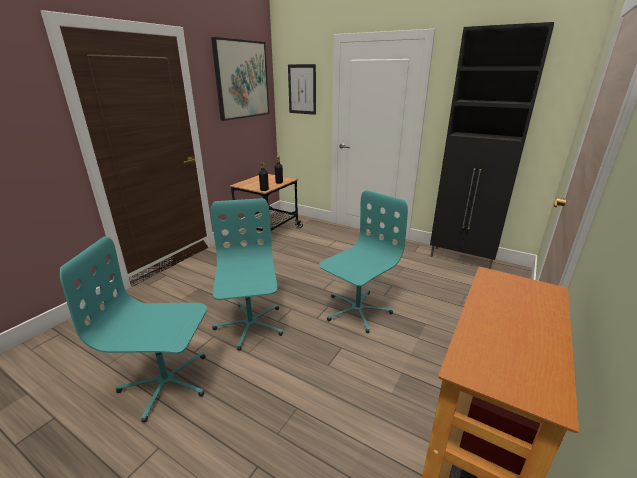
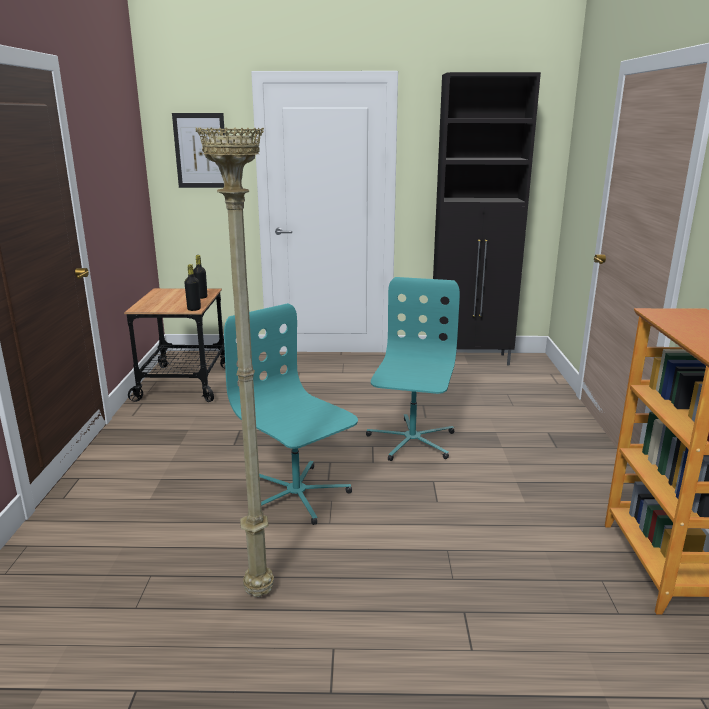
camera: 30 degrees left, 5 degrees down
(166, 383) = (259, 590): turquoise office chair -> beige floor lamp
(242, 80) = (116, 138): picture -> none

